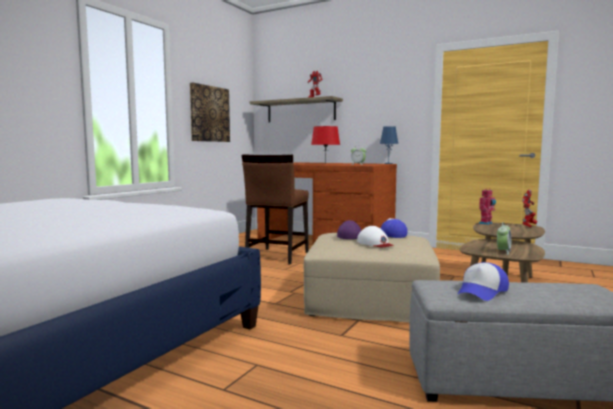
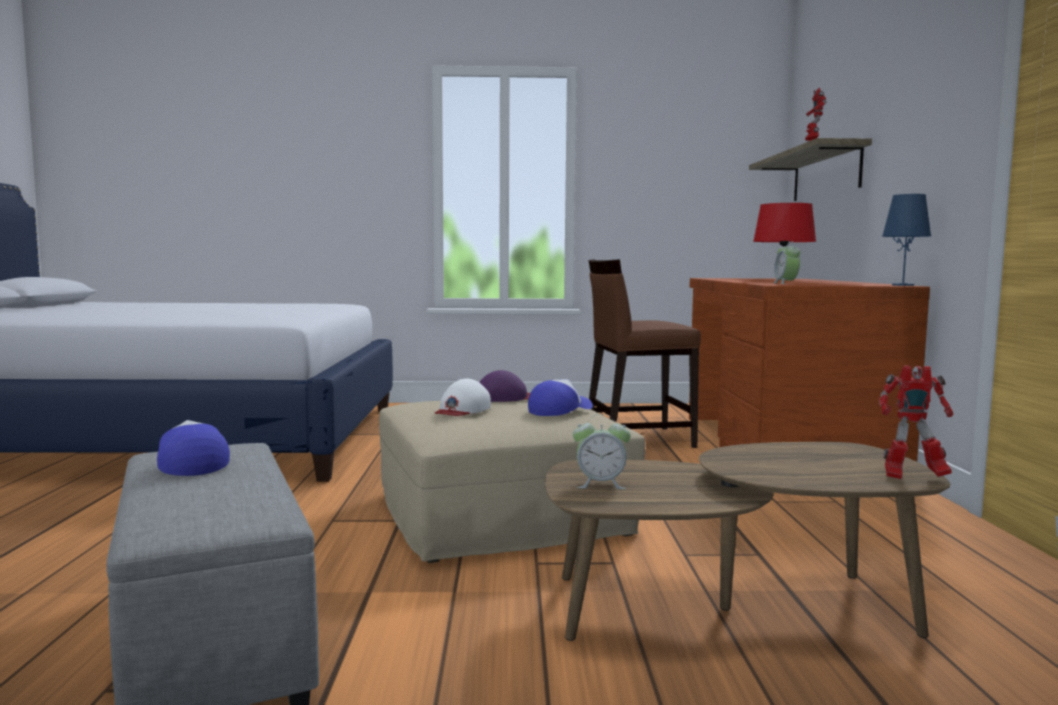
camera: 60 degrees right, 0 degrees up
(209, 114) = (659, 194): picture -> none
(482, 291) = (191, 463): cap -> cap turned 45 degrees clockwise
(486, 223) = (849, 447): toy robot -> none

